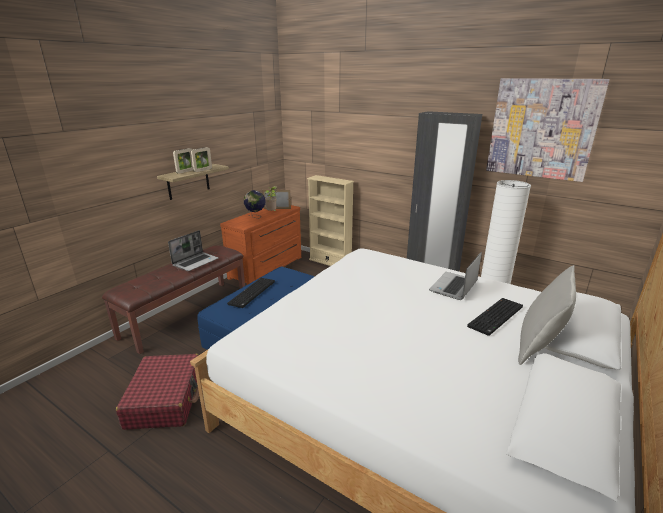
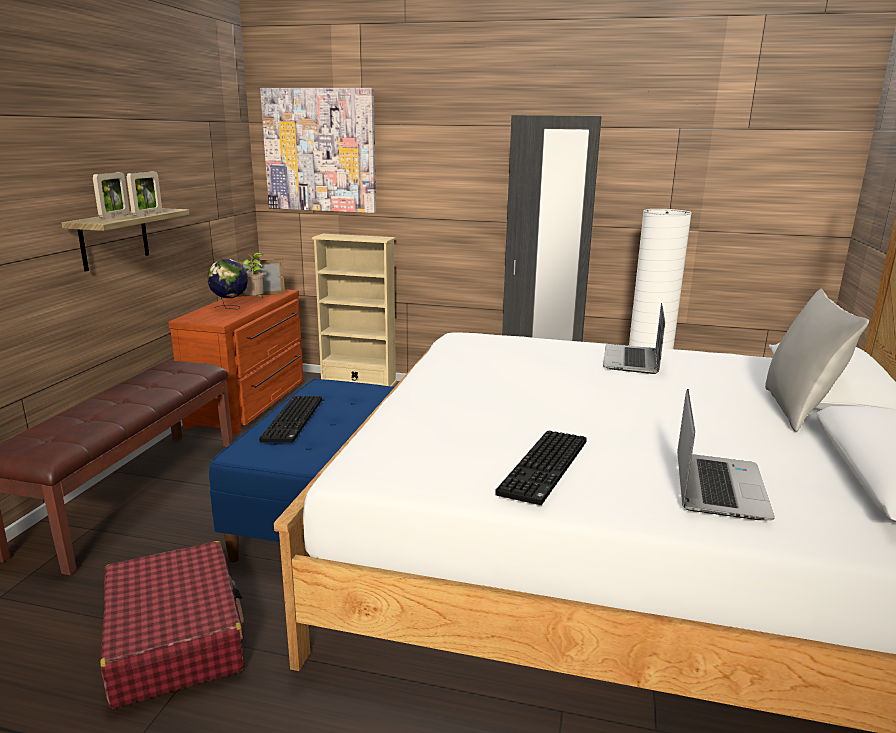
camera: 20 degrees left, 5 degrees down
(196, 262) = (148, 388): laptop -> laptop (717, 487)
(496, 317) = (718, 387): keyboard -> keyboard (546, 468)
(542, 129) = (686, 135): picture -> picture (320, 150)

